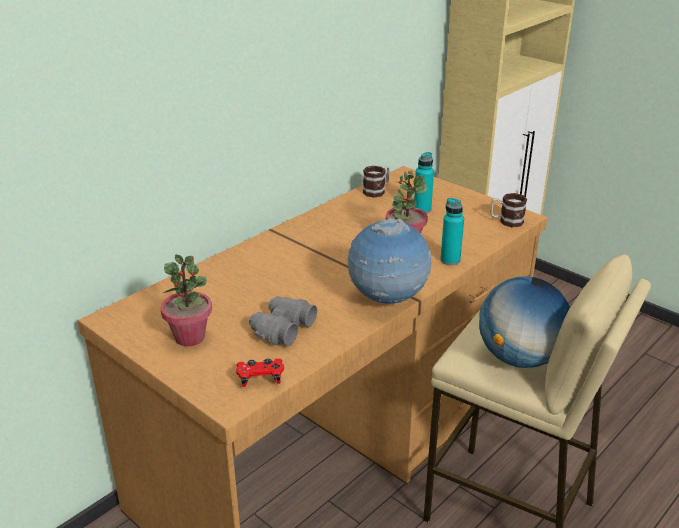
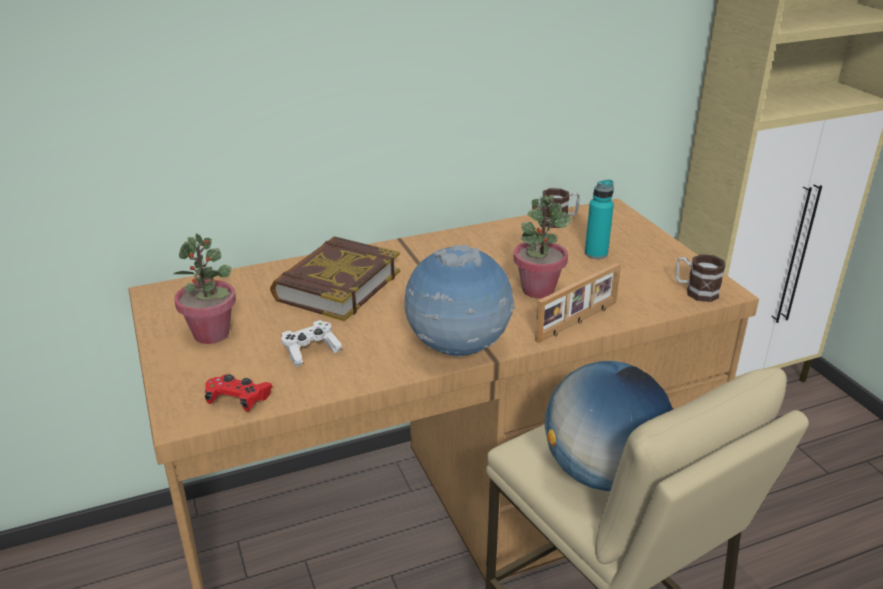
camera: 25 degrees right, 0 degrees up
(255, 276) = (337, 285): none -> book
(281, 329) = (311, 351): grey binoculars -> white game controller
(450, 260) = (578, 322): turquoise bottle -> picture frame

